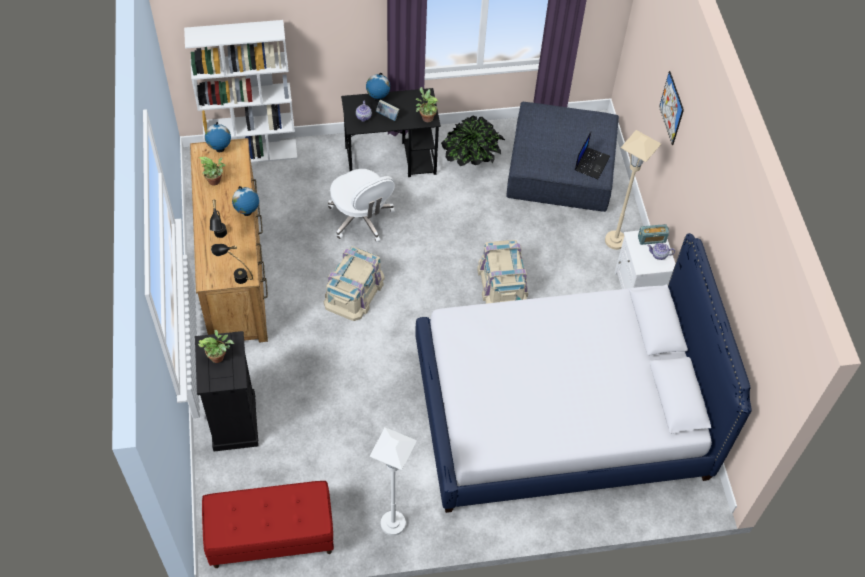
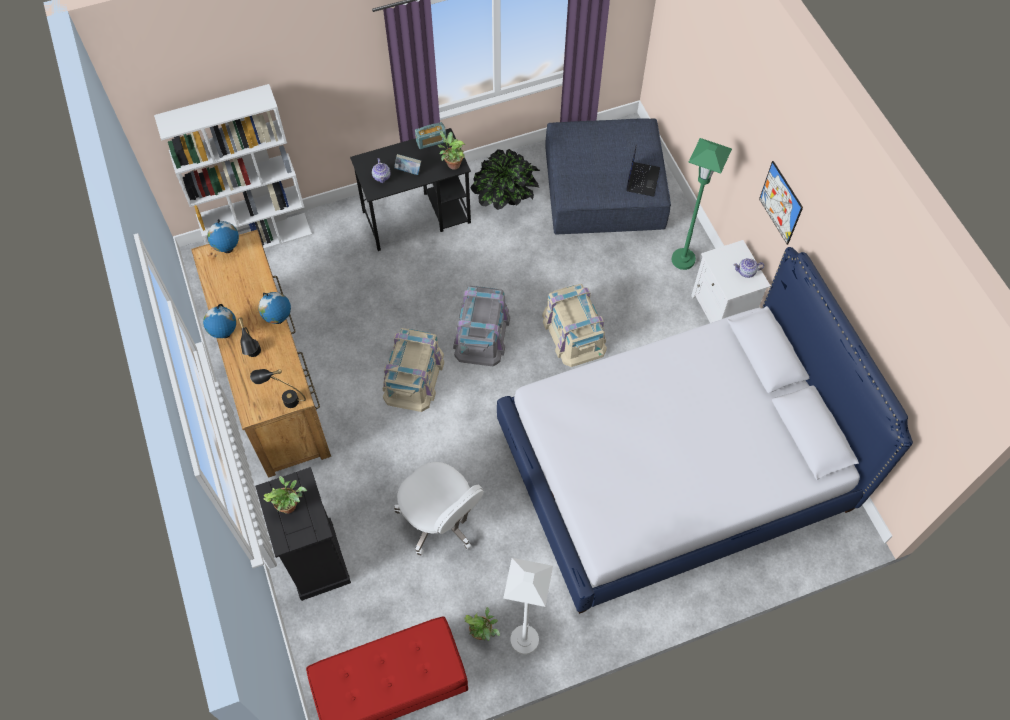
camera: 10 degrees left, 5 degrees up
(216, 181) = (232, 289): potted plant -> potted plant (483, 632)
(361, 218) = (401, 290): white office chair -> white office chair (440, 518)
(378, 99) = (392, 152): globe -> globe (225, 334)
(421, 267) = (481, 333): none -> grey storage box
(615, 241) = (683, 260): beige floor lamp -> green floor lamp
(651, 239) = (733, 255): radio -> radio (431, 141)
(671, 108) = (735, 105): picture -> picture (780, 202)

